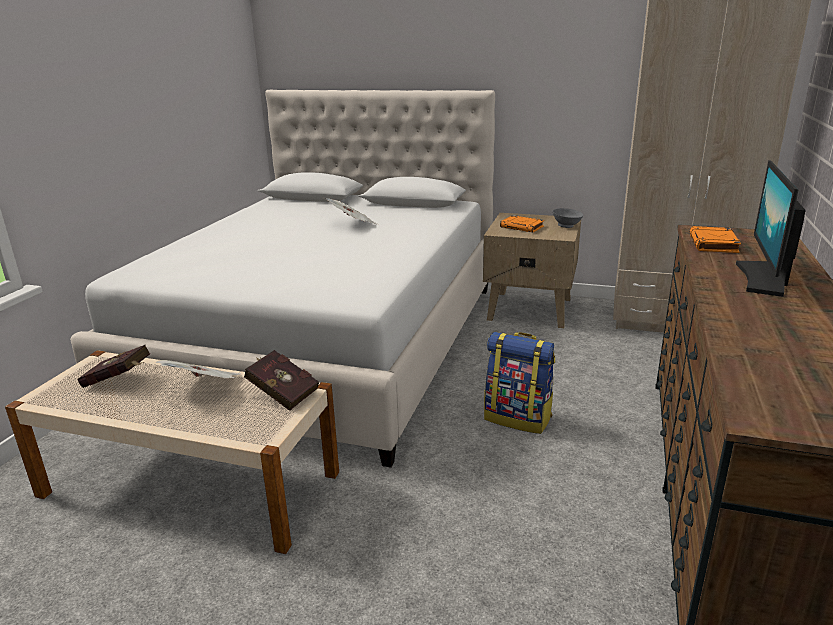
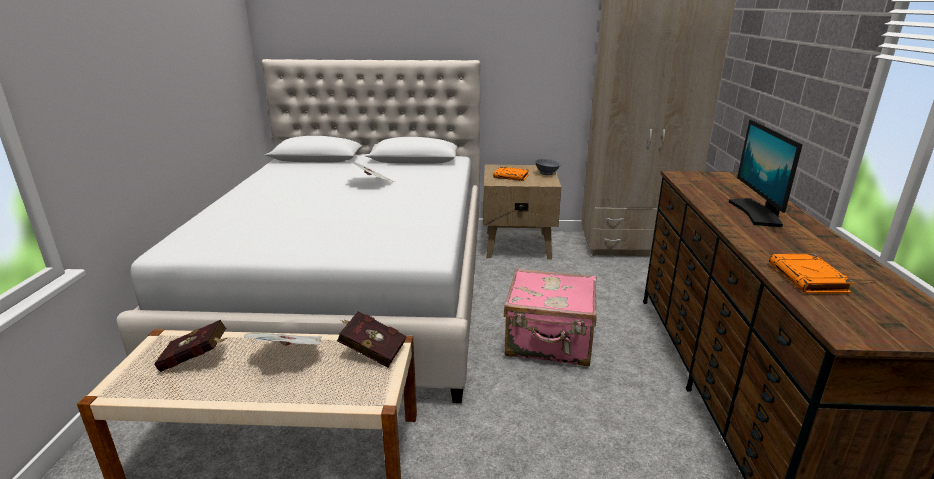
camera: 15 degrees left, 0 degrees up
(518, 418) = (549, 342): backpack -> pink suitcase
(713, 244) = (699, 186): orange book -> orange book (808, 278)

